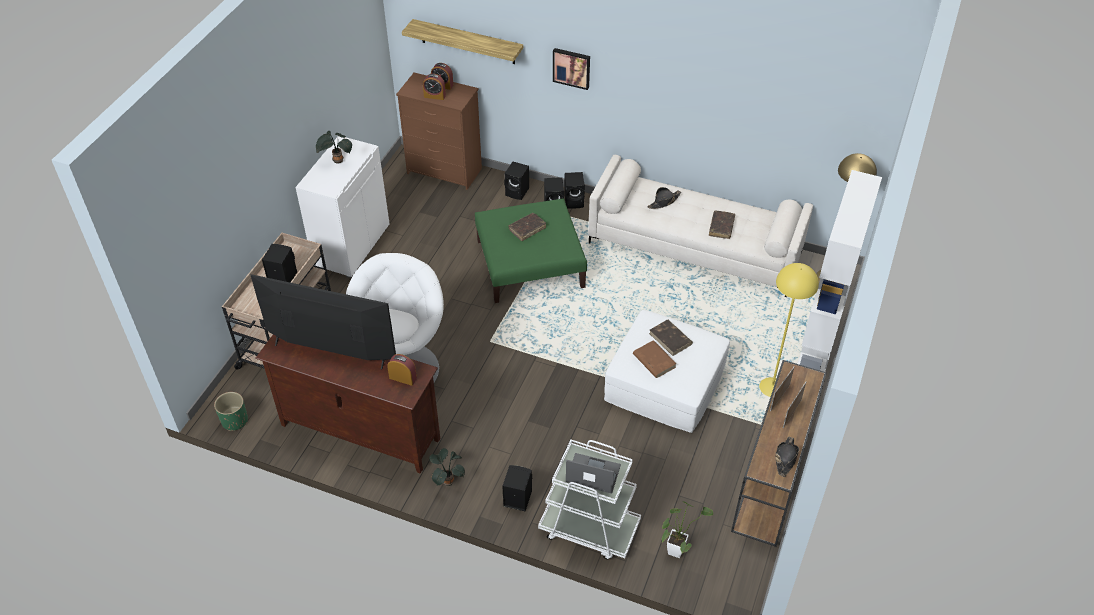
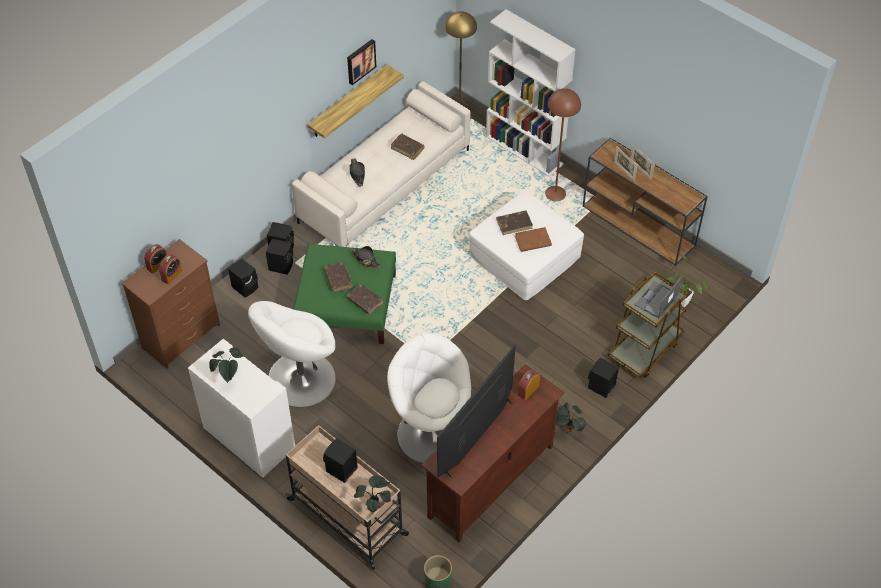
camera: 70 degrees left, 5 degrees up
(248, 312) = (375, 505): none -> potted plant
(429, 258) = (300, 379): none -> white armchair
(467, 42) = (160, 209): shelf -> shelf (348, 102)
(509, 254) = (365, 301): none -> brown book
(572, 67) = (246, 146): picture -> picture (360, 61)
(588, 528) = (644, 349): white cart -> brown cart
(772, 388) = (555, 194): yellow floor lamp -> brown floor lamp
(785, 458) = (678, 188): black hat -> black hat (365, 259)

